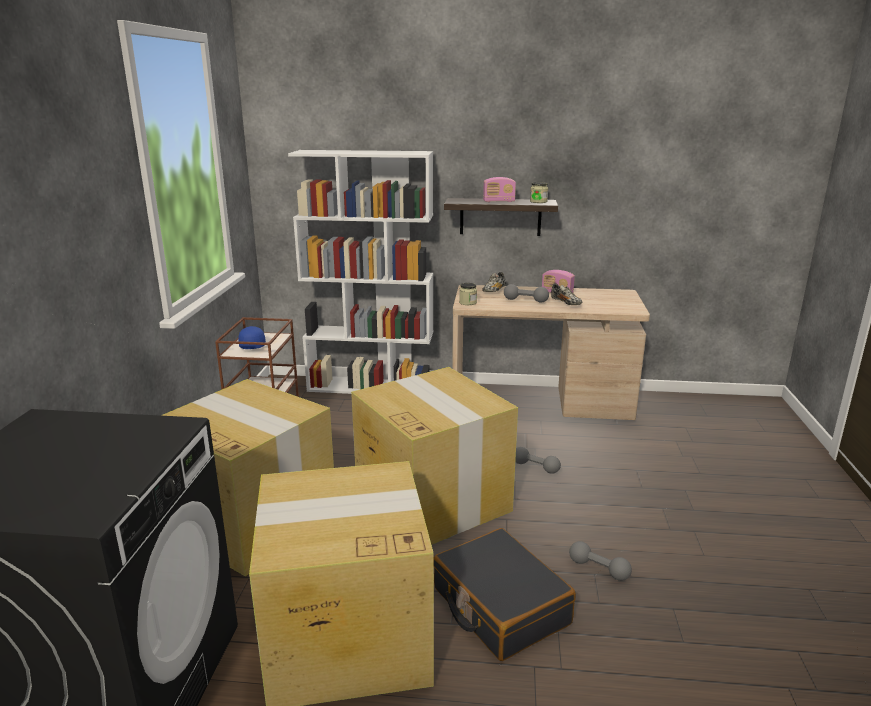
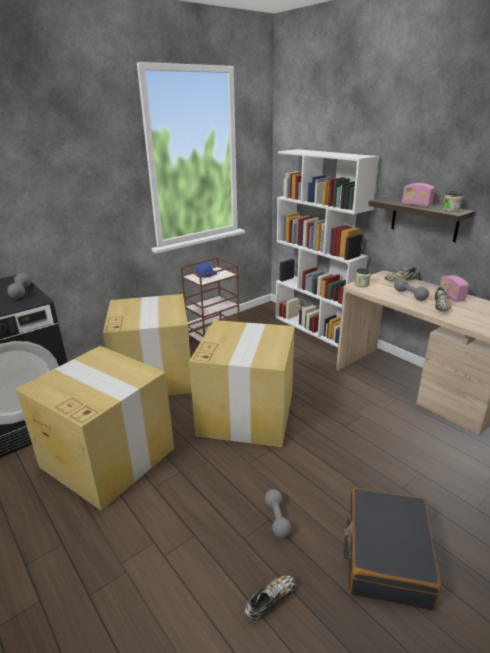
camera: 45 degrees right, 5 degrees up
(499, 606) = (189, 496): black suitcase -> black suitcase (386, 555)
(535, 467) = (341, 428): grey dumbbell -> grey dumbbell (21, 292)
(685, 629) = (270, 601): none -> shoe

